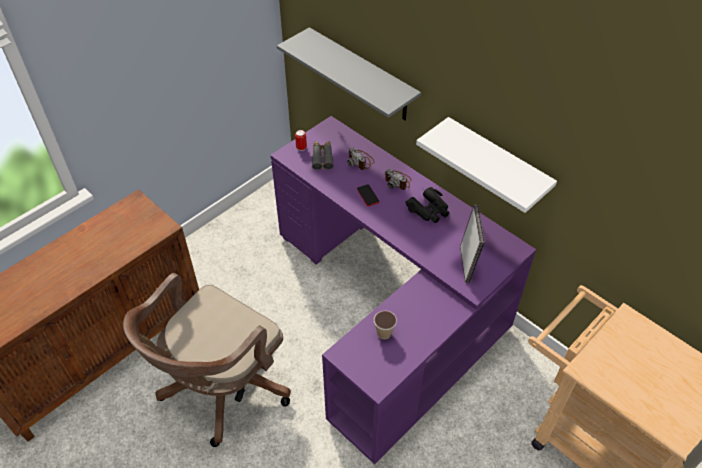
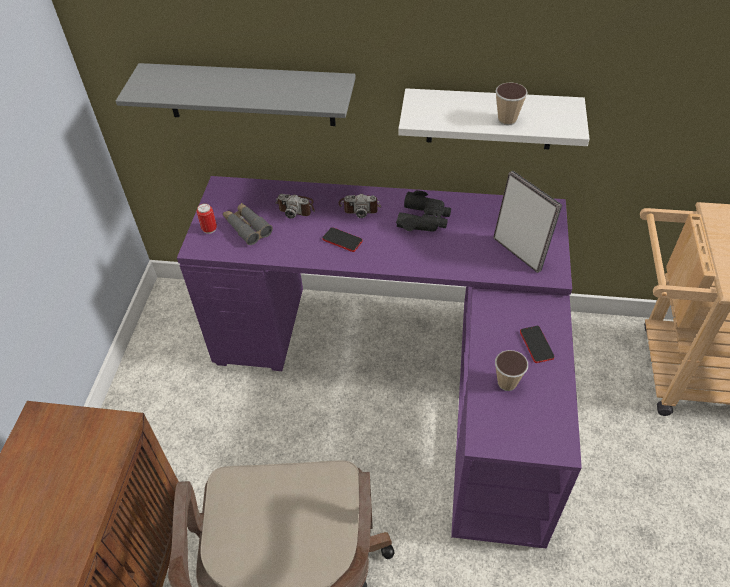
camera: 35 degrees left, 0 degrees up
(424, 324) = (536, 344): none -> phone
(487, 169) = (507, 120): none -> cup

